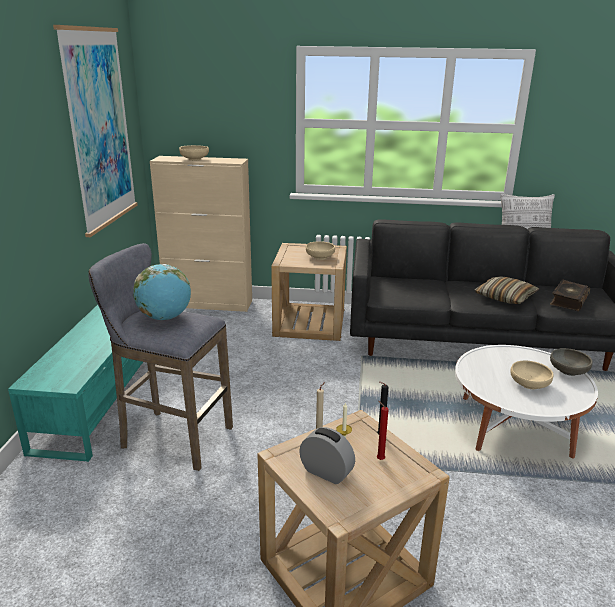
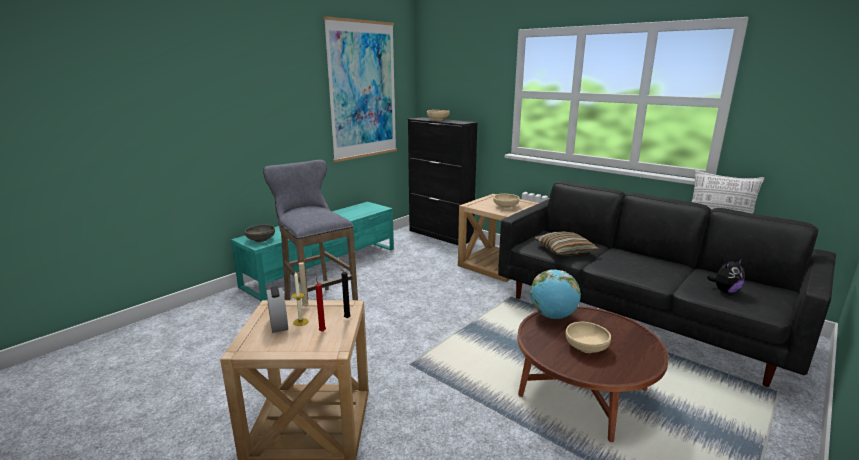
camera: 35 degrees right, 5 degrees down
(165, 318) = (312, 211): globe -> globe (553, 316)
(209, 304) = (440, 235): beige cabinet -> black cabinet
(505, 297) = (651, 271): pillow -> pillow (564, 250)
(514, 426) = (582, 393): white coffee table -> brown coffee table
(568, 301) = (725, 291): book -> plush toy
(568, 371) = (647, 351): grey bowl -> grey bowl (261, 240)

